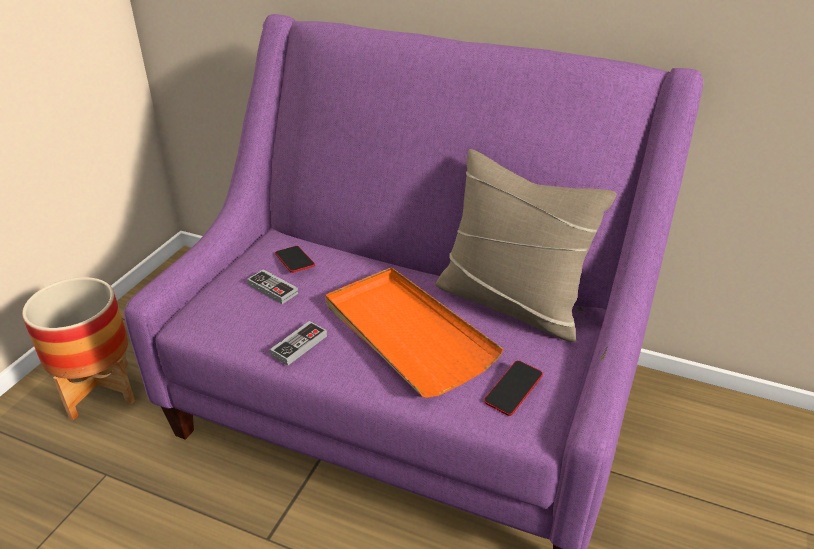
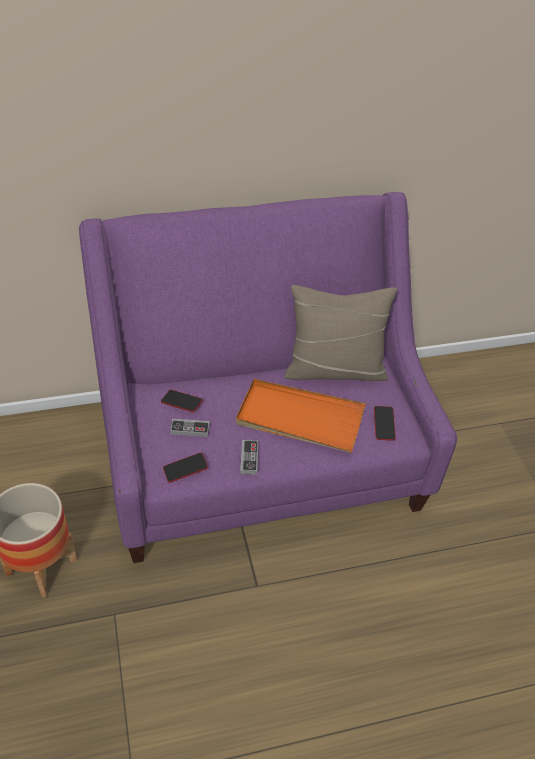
camera: 40 degrees left, 10 degrees up
(221, 323) = (185, 469): none -> phone

